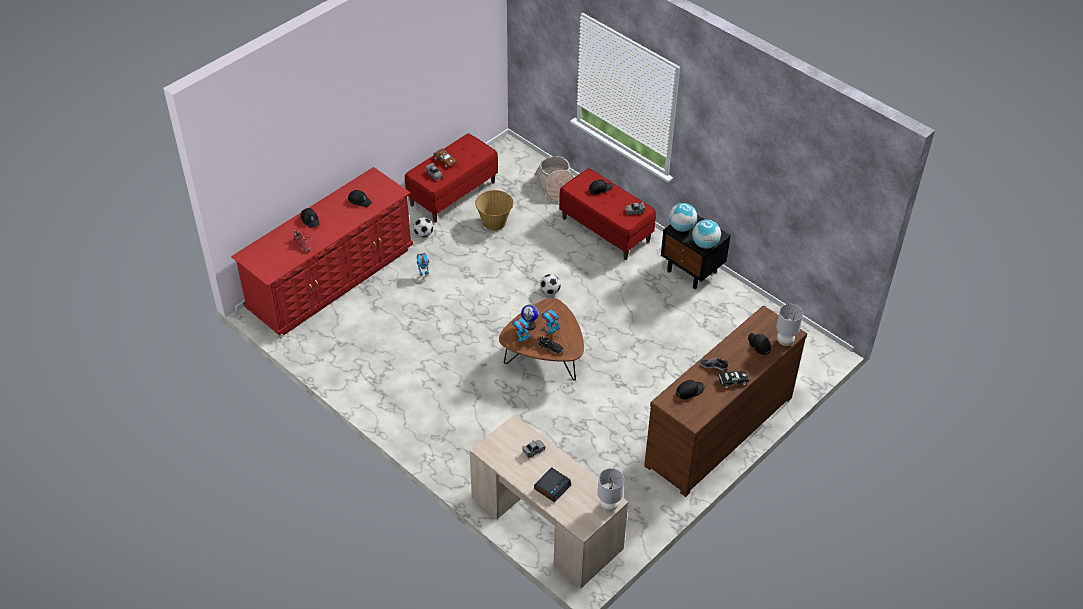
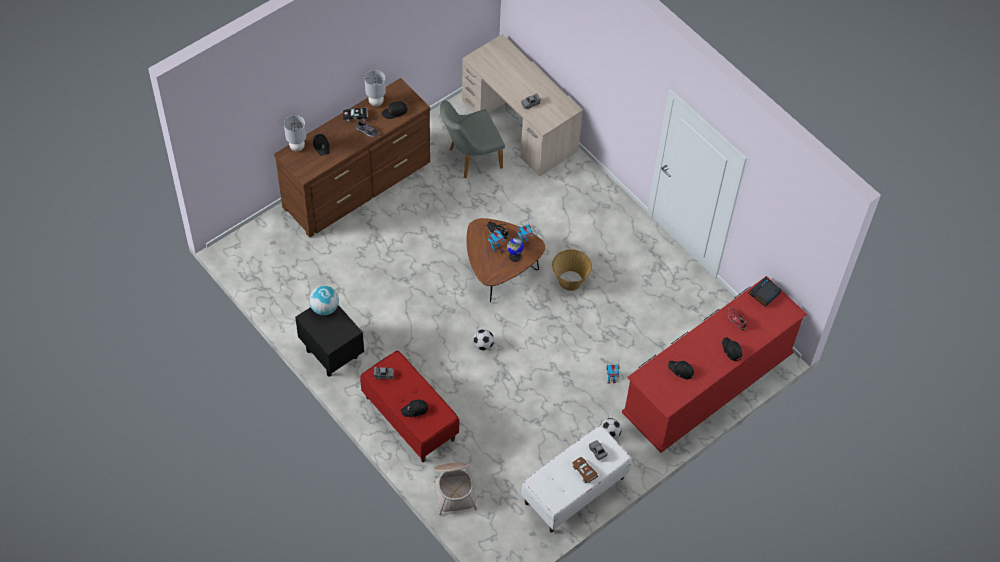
camera: 175 degrees left, 10 degrees up
(452, 193) = (574, 491): red bench -> white bench
(494, 222) = (530, 442): basket -> basket (570, 281)
(552, 486) = (519, 74): alarm clock -> alarm clock (764, 294)
(598, 474) = (470, 159): none -> grey chair
(609, 506) = (478, 56): grey table lamp -> grey table lamp (376, 102)
(681, 227) = (343, 332): globe -> none

